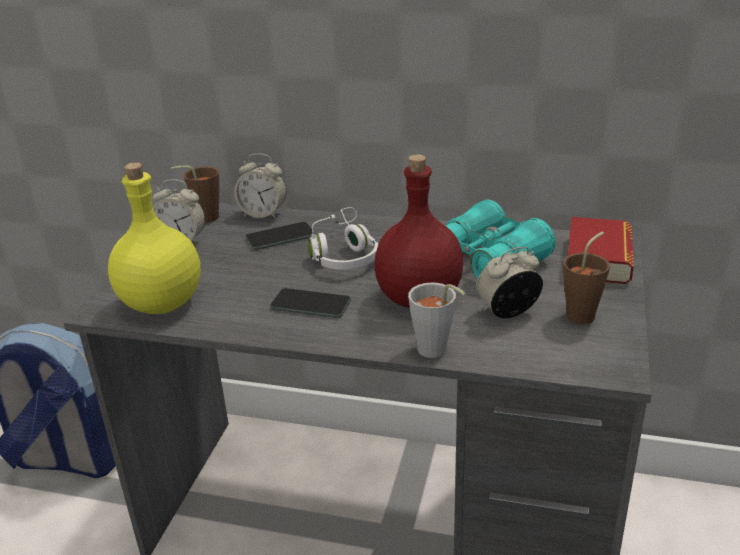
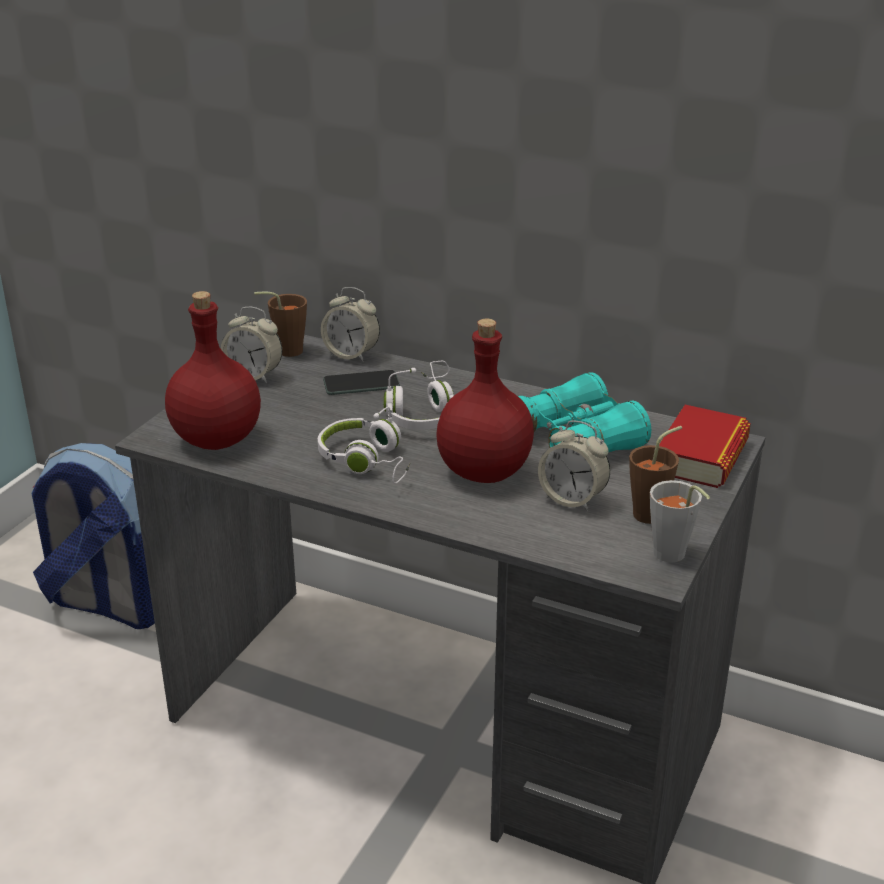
camera: 10 degrees right, 0 degrees up
(160, 304) = (215, 440): yellow bottle -> red bottle
(310, 304) = (368, 461): phone -> white headphones
(436, 352) = (478, 529): grey cup -> grey cup (673, 557)
(507, 312) = (572, 499): alarm clock -> alarm clock turned 135 degrees counterclockwise

